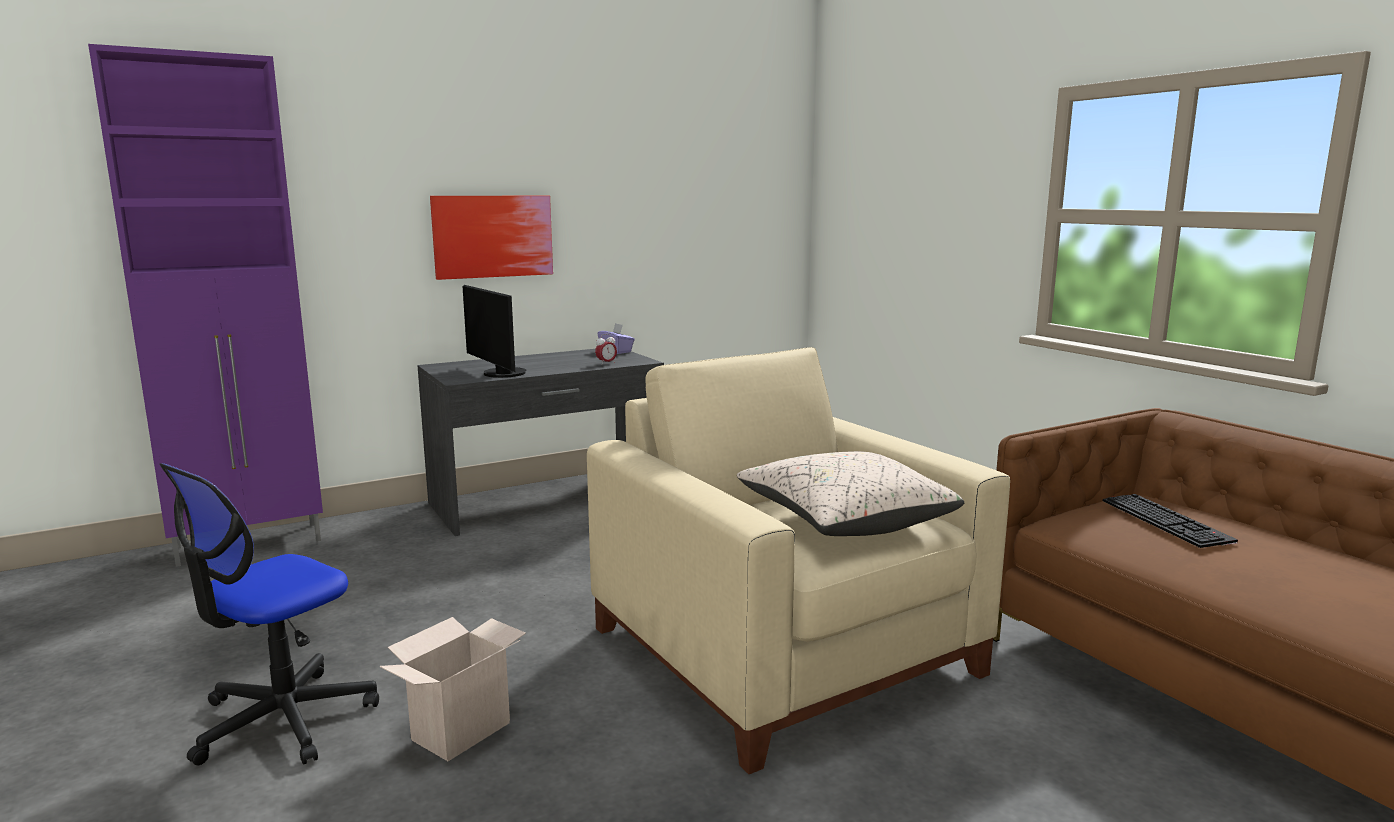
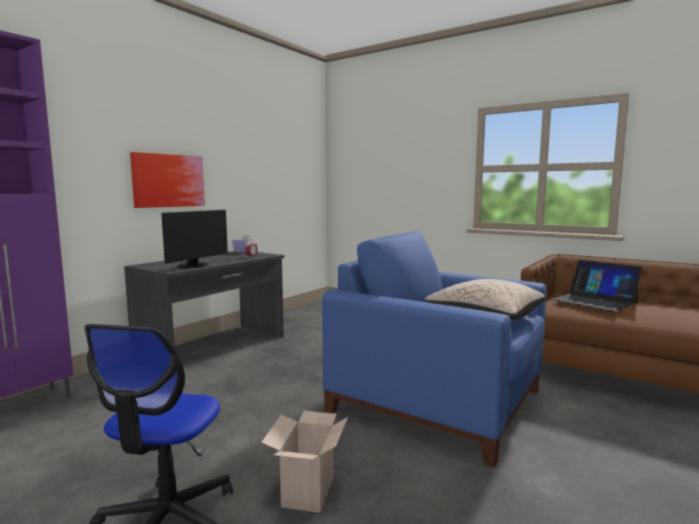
camera: 25 degrees left, 5 degrees down
(500, 374) = (194, 266): monitor -> monitor turned 90 degrees counterclockwise
(787, 652) = (439, 401): beige armchair -> blue armchair
(1168, 521) = (594, 301): keyboard -> laptop

